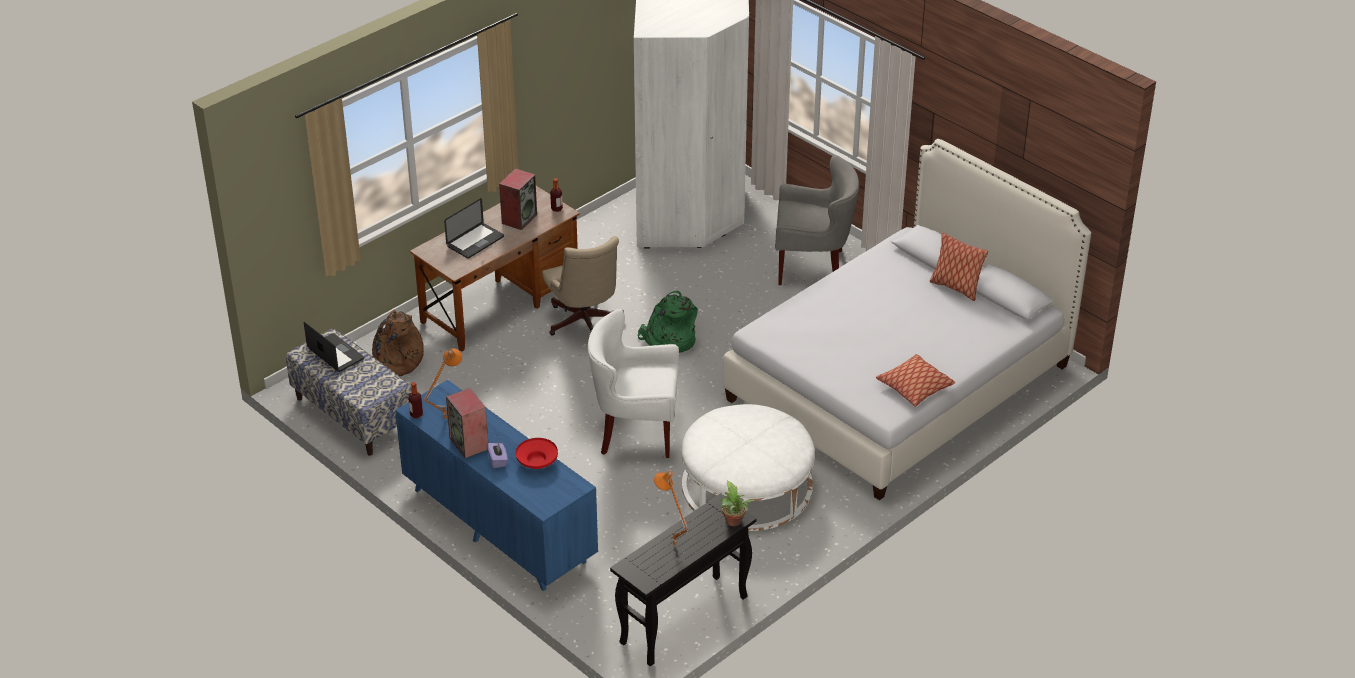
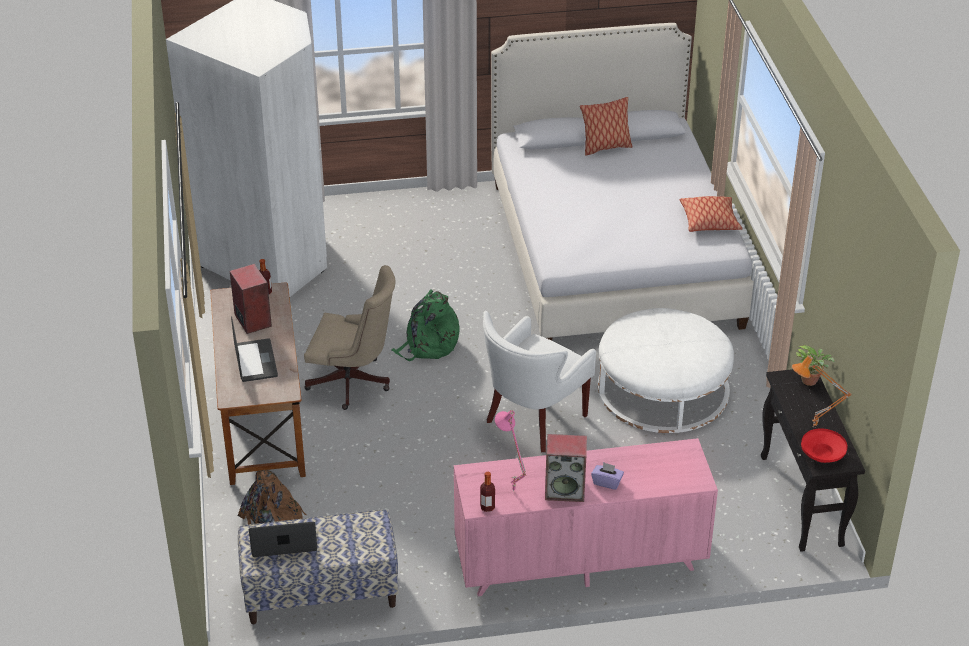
camera: 55 degrees left, 0 degrees up
(444, 418) = (511, 491): orange table lamp -> pink table lamp
(498, 525) = (579, 560): blue dresser -> pink dresser
(537, 461) = (631, 458): red bowl -> red bowl (822, 454)
(812, 268) = (422, 227): grey armchair -> none

